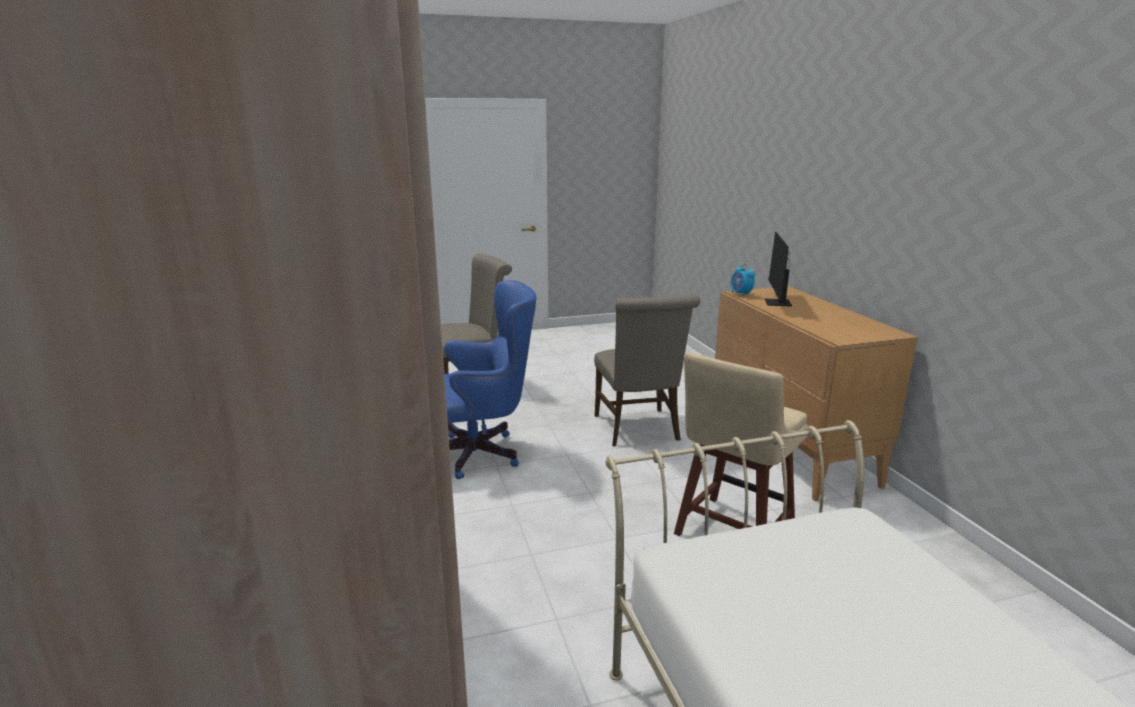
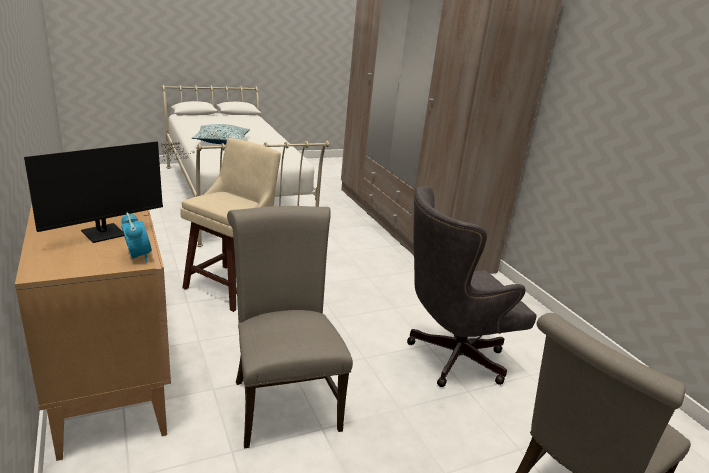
camera: 170 degrees right, 5 degrees up
(481, 453) = (451, 359): blue office chair -> grey office chair
(777, 304) = (110, 232): monitor -> monitor turned 45 degrees clockwise
(936, 632) = (222, 141): none -> pillow

